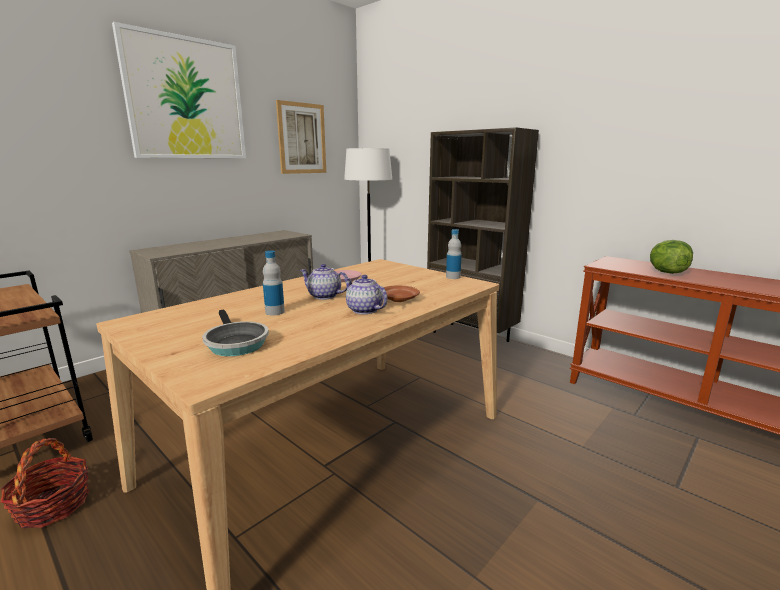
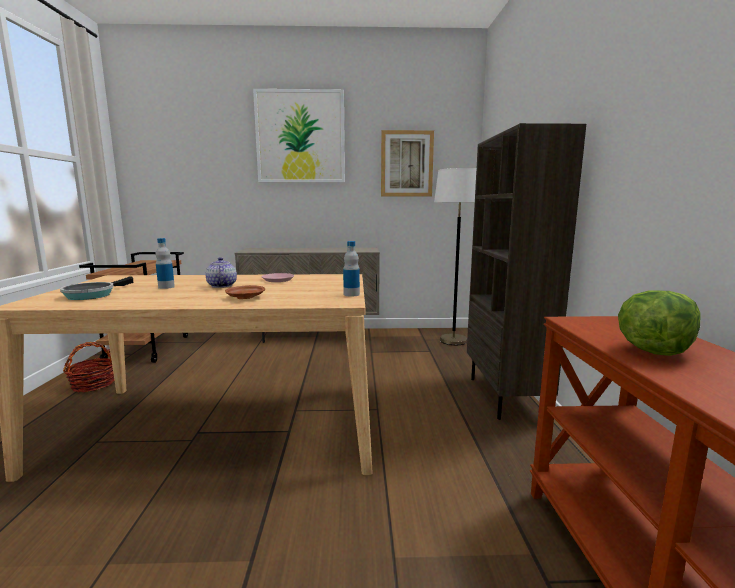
camera: 45 degrees right, 5 degrees down
(364, 310) = (201, 297): teapot -> none

